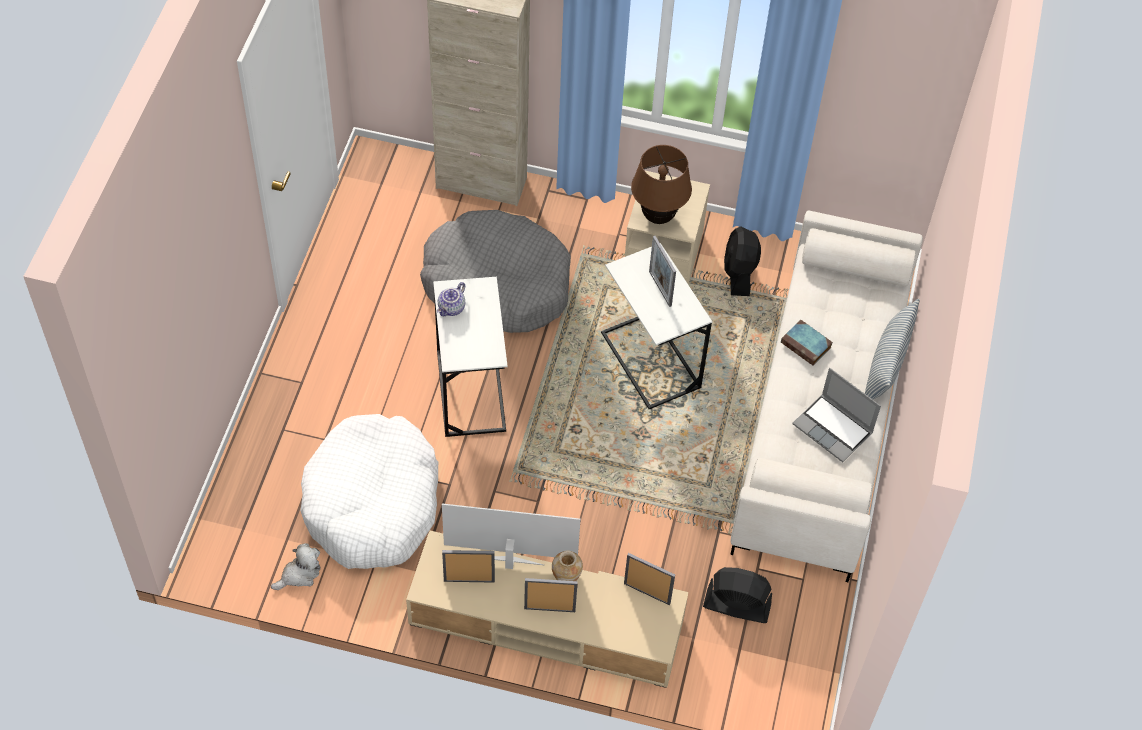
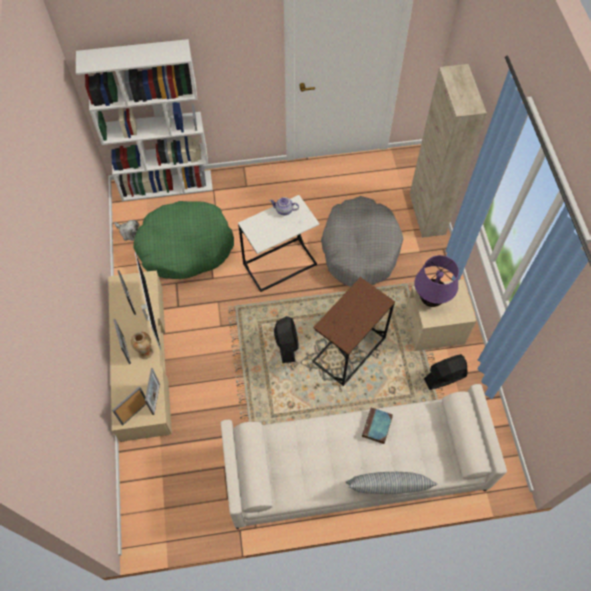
camera: 70 degrees right, 5 degrees up
(234, 491) = (167, 185): none -> white bookcase
(372, 503) = (185, 247): white dog bed -> green dog bed
(651, 360) = (349, 350): white side table -> brown side table
(658, 217) = (430, 300): brown table lamp -> purple table lamp
(660, 288) = (358, 314): picture frame -> picture frame (135, 413)
(736, 606) = (192, 463): black fan -> black fan (286, 344)
(834, 429) = (316, 468): laptop -> none

